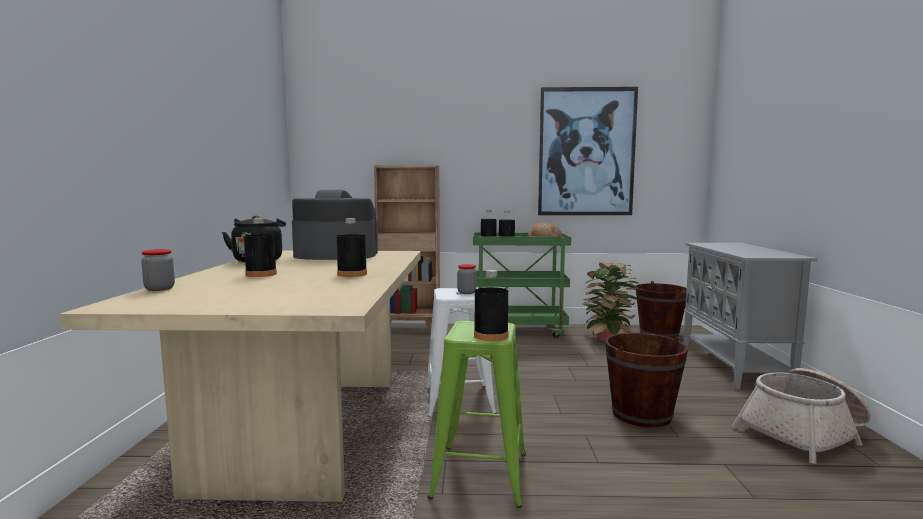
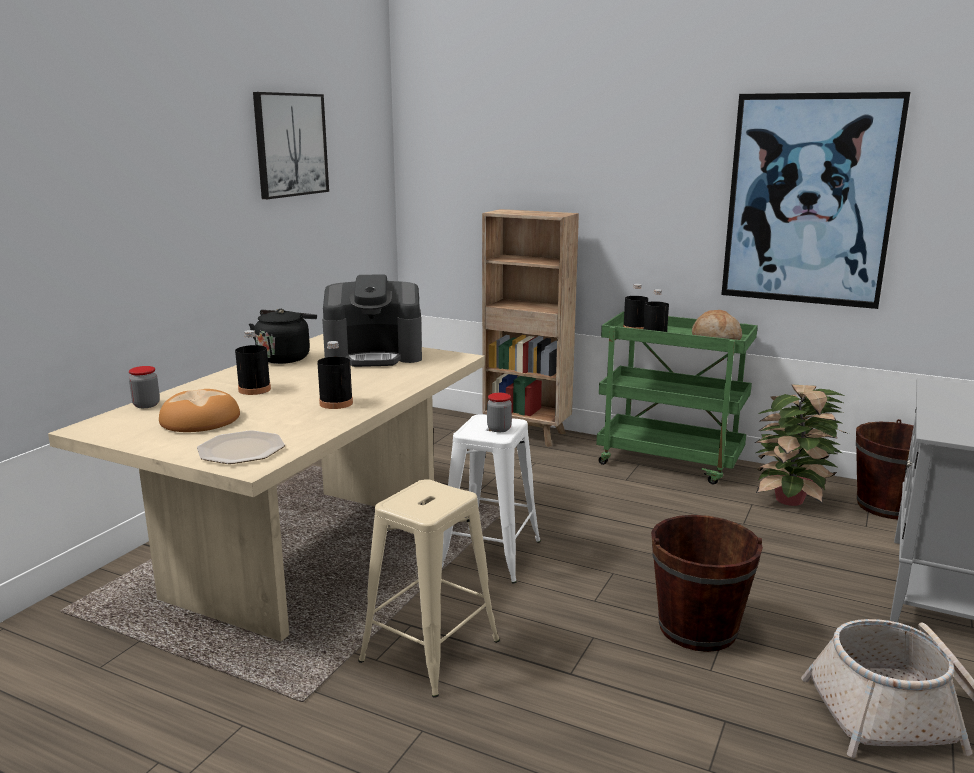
camera: 25 degrees right, 10 degrees up
(230, 99) = (290, 145): none -> picture
(237, 291) = (200, 420): none -> bread
(315, 301) = (242, 450): none -> plate
(335, 255) = (375, 355): coffee machine -> coffee machine turned 150 degrees clockwise
(480, 474) = (431, 650): green stool -> beige stool
(491, 336) = (423, 510): black bottle -> none

